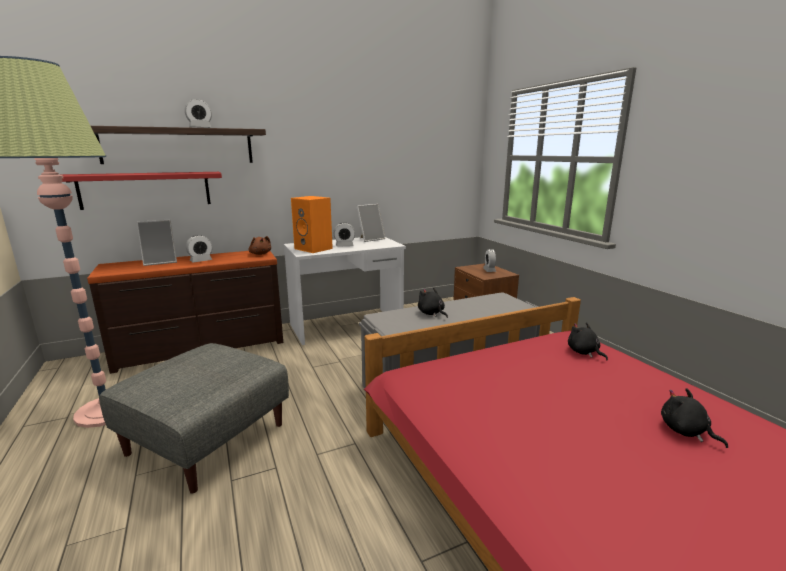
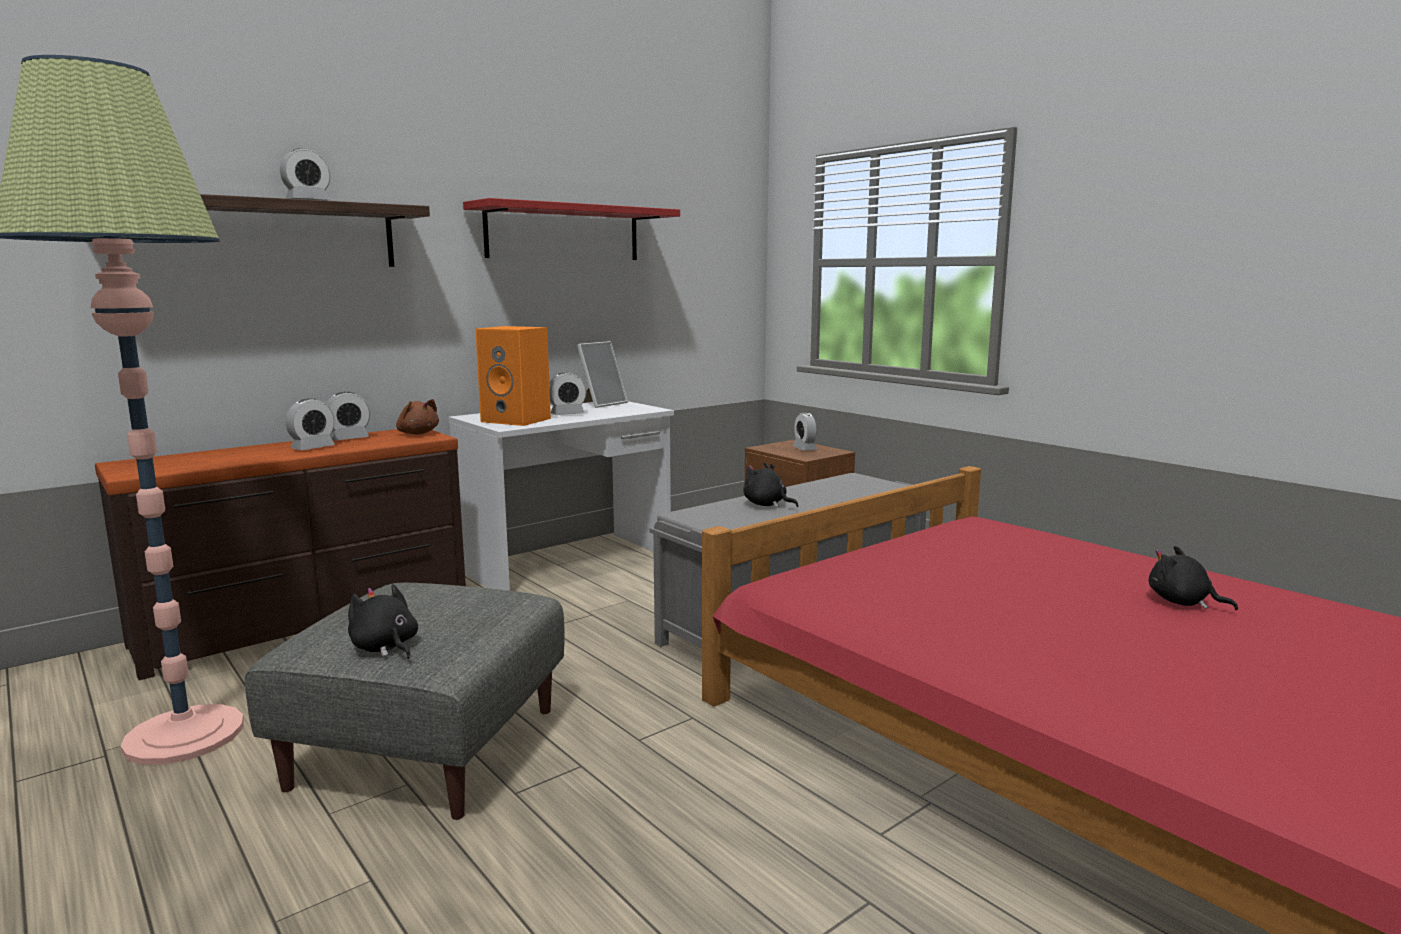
camera: 15 degrees left, 5 degrees down
(146, 190) = (195, 315): red shelf -> red shelf (564, 233)
(161, 262) = (231, 453): picture frame -> none
(224, 255) = (349, 438): none -> alarm clock
(584, 352) = (1010, 537): black plush toy -> black plush toy (385, 648)

